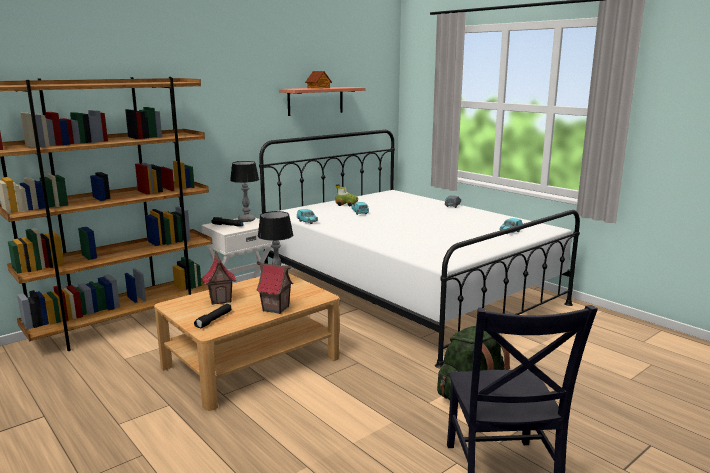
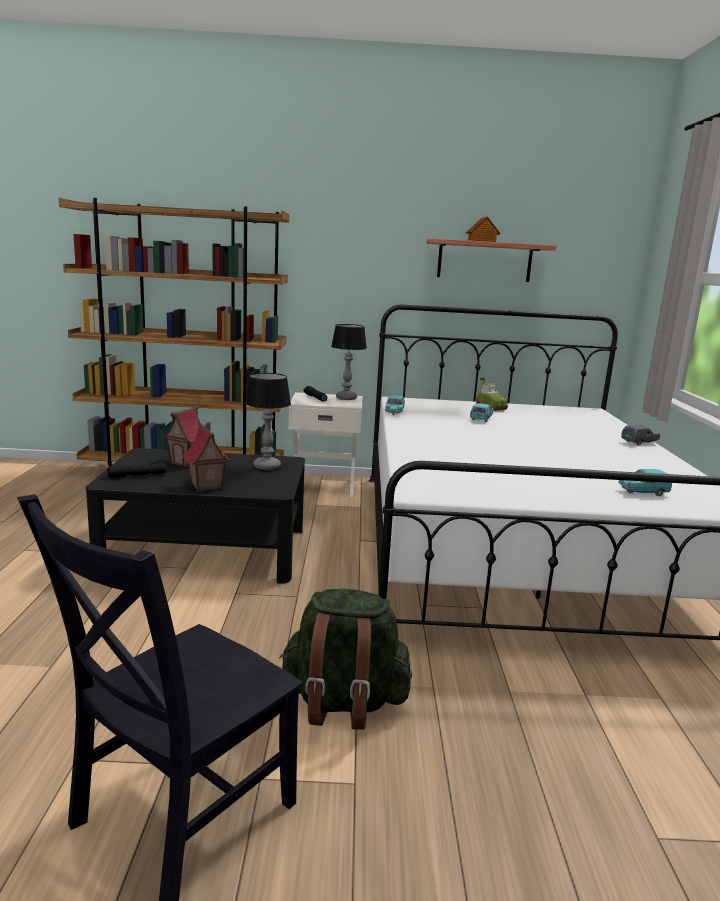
camera: 40 degrees right, 0 degrees up
(251, 362) = (206, 548): beige coffee table -> black coffee table

